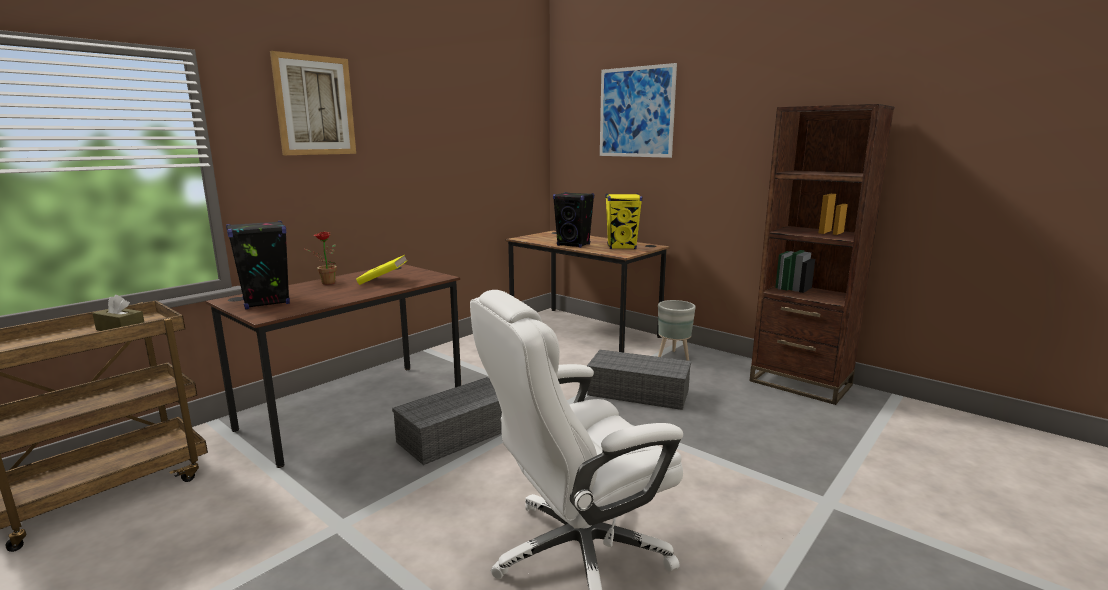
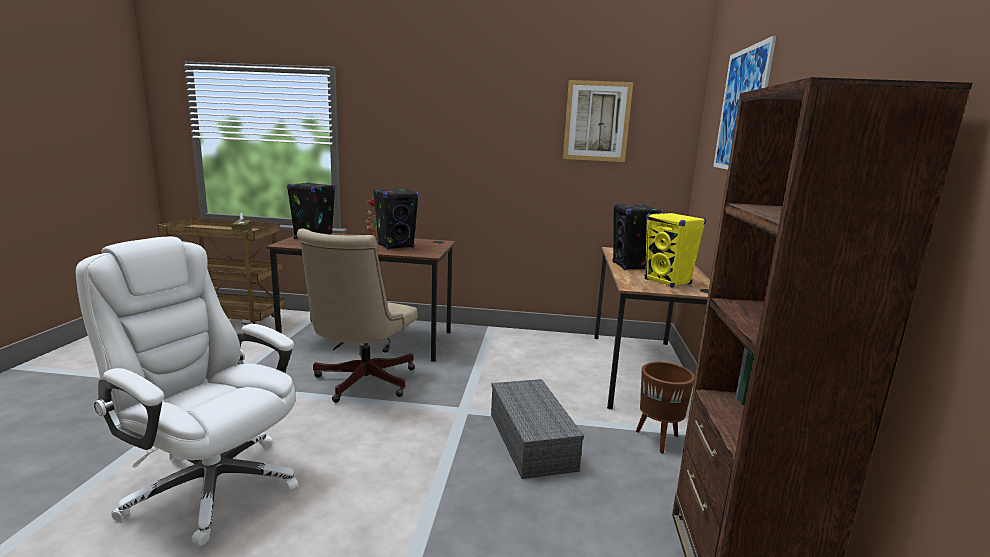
camera: 55 degrees right, 0 degrees up
(315, 106) = (412, 104): picture -> picture (596, 121)
(383, 281) = (396, 246): yellow book -> black speaker
(457, 435) = (361, 383): grey storage box -> beige office chair
(674, 357) = (659, 440): grey planter -> brown planter

